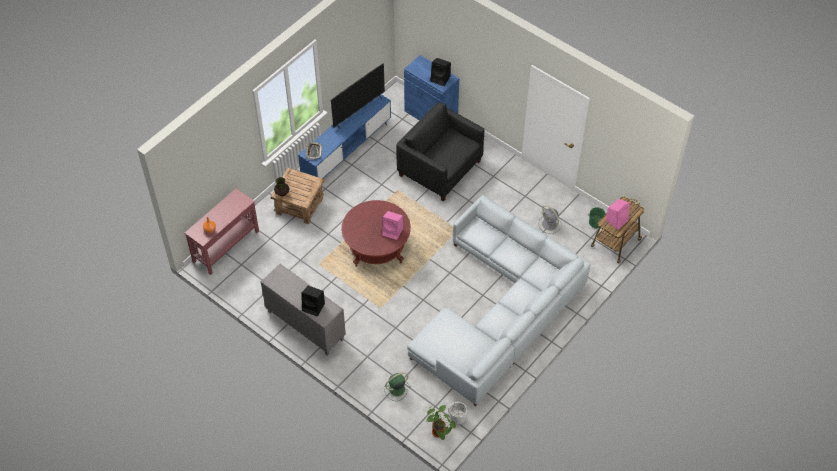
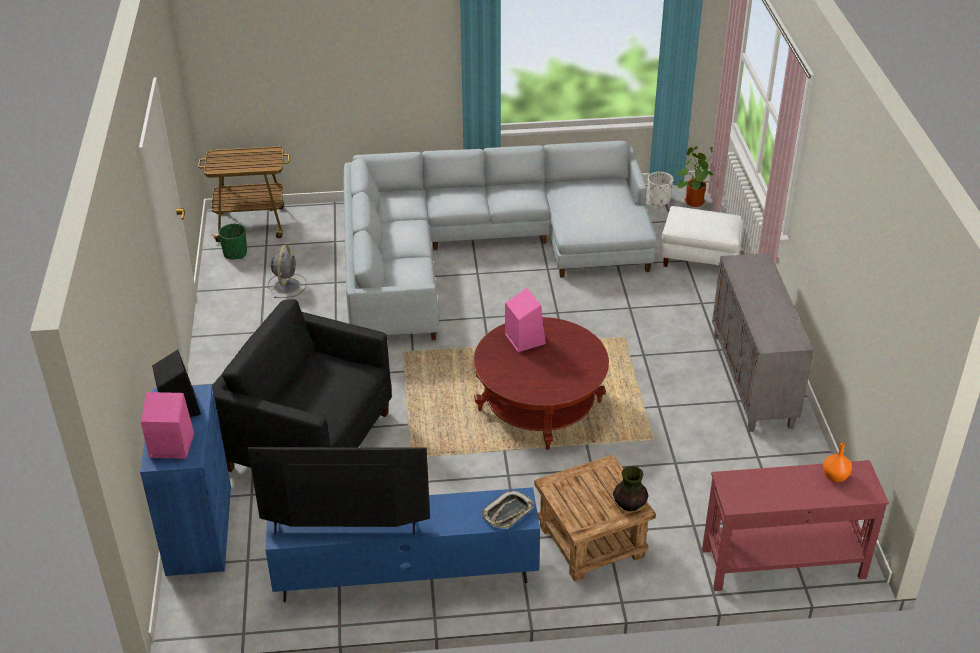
camera: 135 degrees left, 15 degrees down
(314, 307) = (760, 279): black speaker -> none
(396, 389) = (701, 257): green fan -> white ottoman
(440, 168) = (309, 441): black armchair -> black armchair turned 120 degrees clockwise
(617, 220) = (254, 160): pink speaker -> pink speaker (170, 445)

